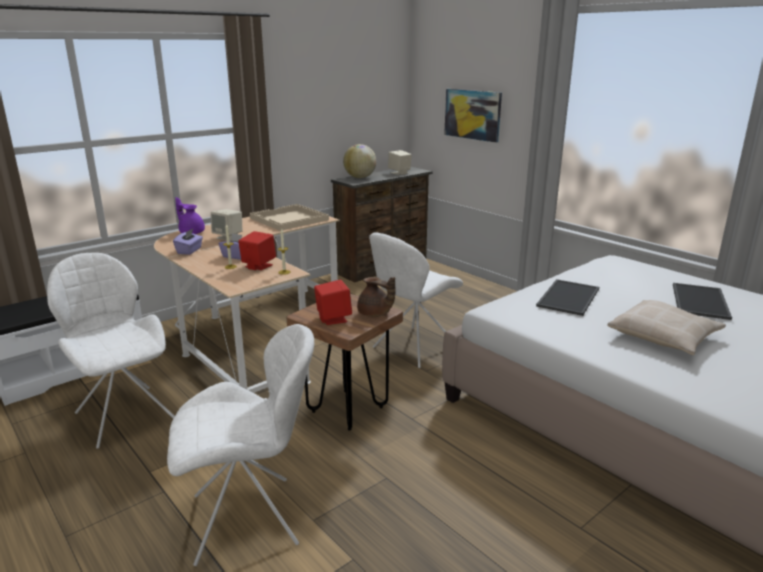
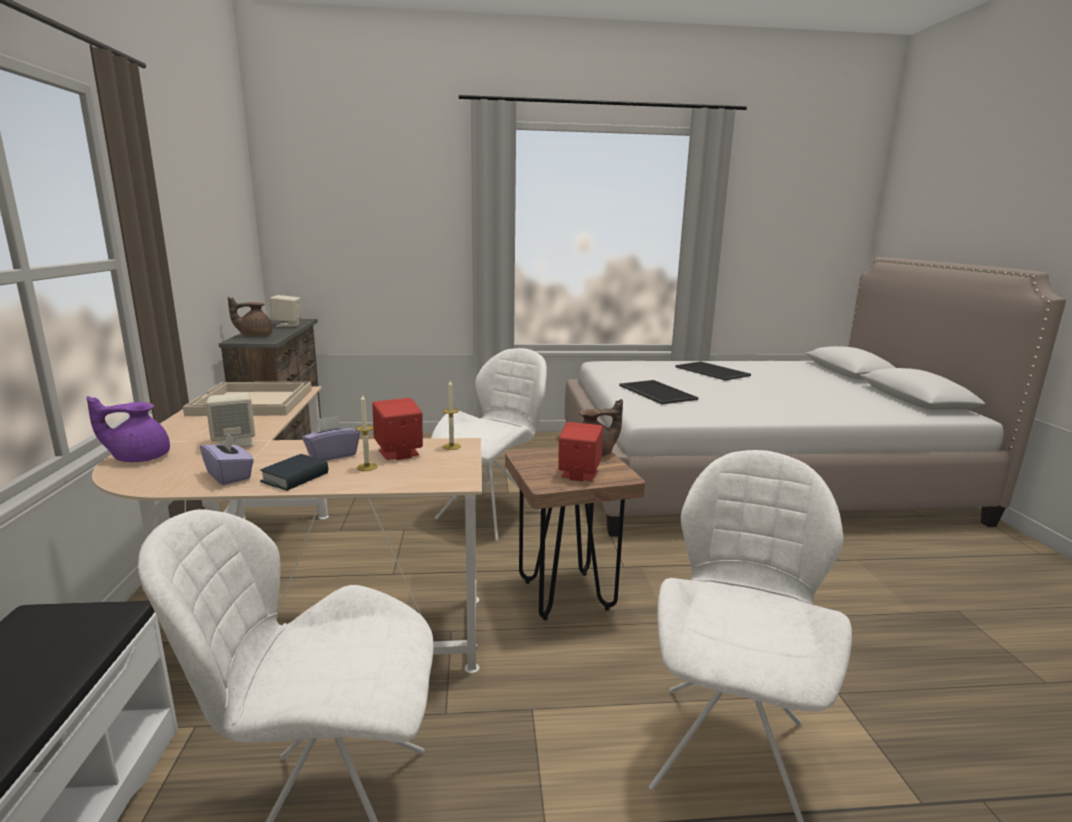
camera: 55 degrees left, 5 degrees down
(200, 260) = (295, 478): none -> book
(360, 177) = (254, 335): globe -> brown teapot
(413, 348) = (492, 514): white chair -> white chair turned 135 degrees counterclockwise
(472, 114) = (374, 241): picture -> none
(664, 337) = (758, 395): beige pillow -> none

